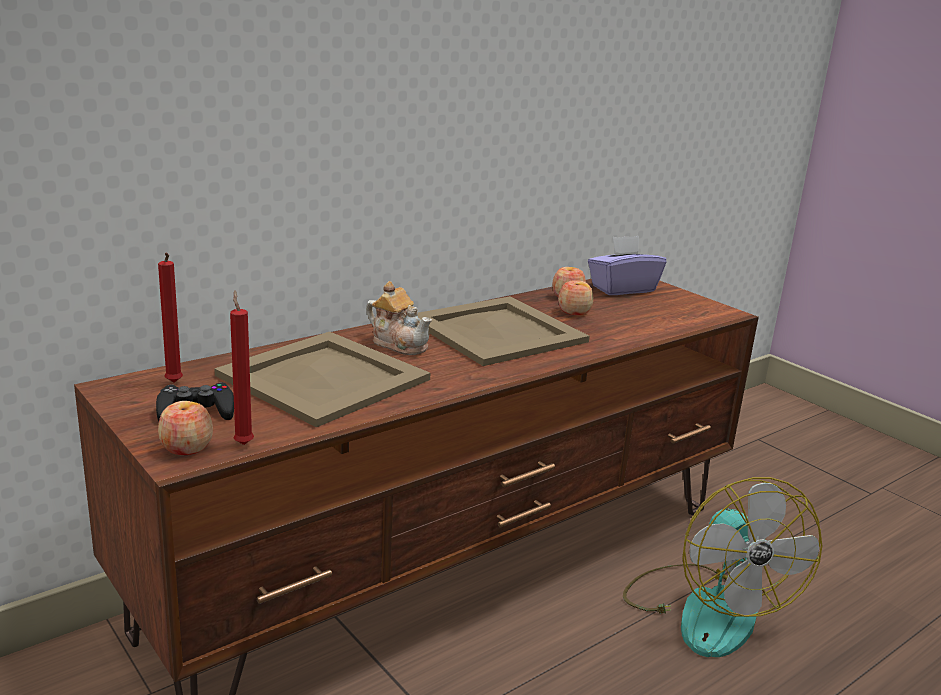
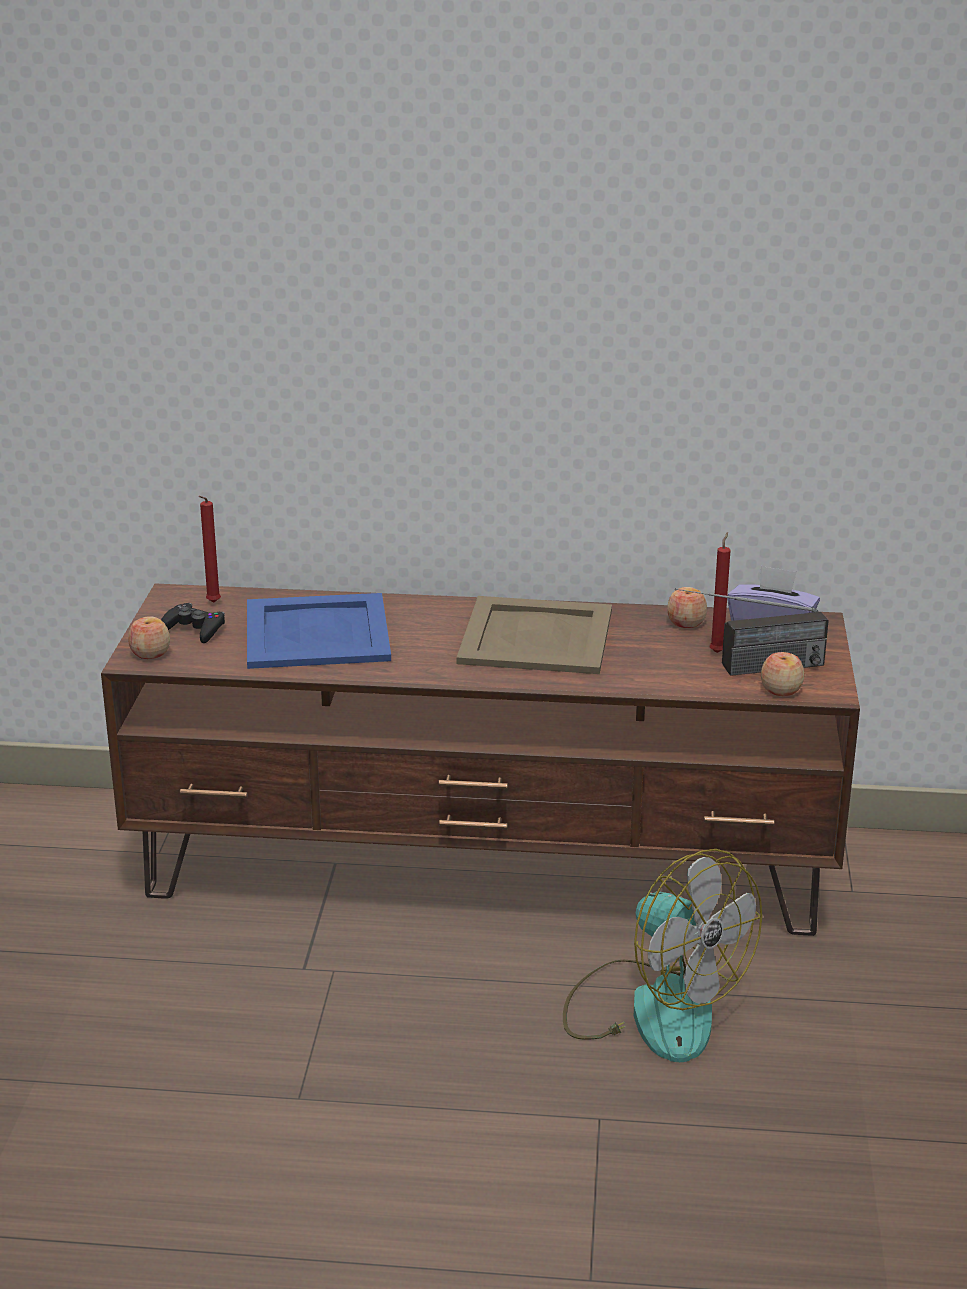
camera: 45 degrees right, 5 degrees up
(243, 443) = (186, 663): red candle -> red candle (717, 651)
(325, 377) = (318, 633): beige tray -> blue tray
(399, 344) = (427, 622): teapot -> none
(574, 312) = (655, 640): apple -> apple (781, 690)
(659, 312) = (748, 669): none -> radio
(706, 608) = (653, 1008): fan -> fan turned 75 degrees counterclockwise

